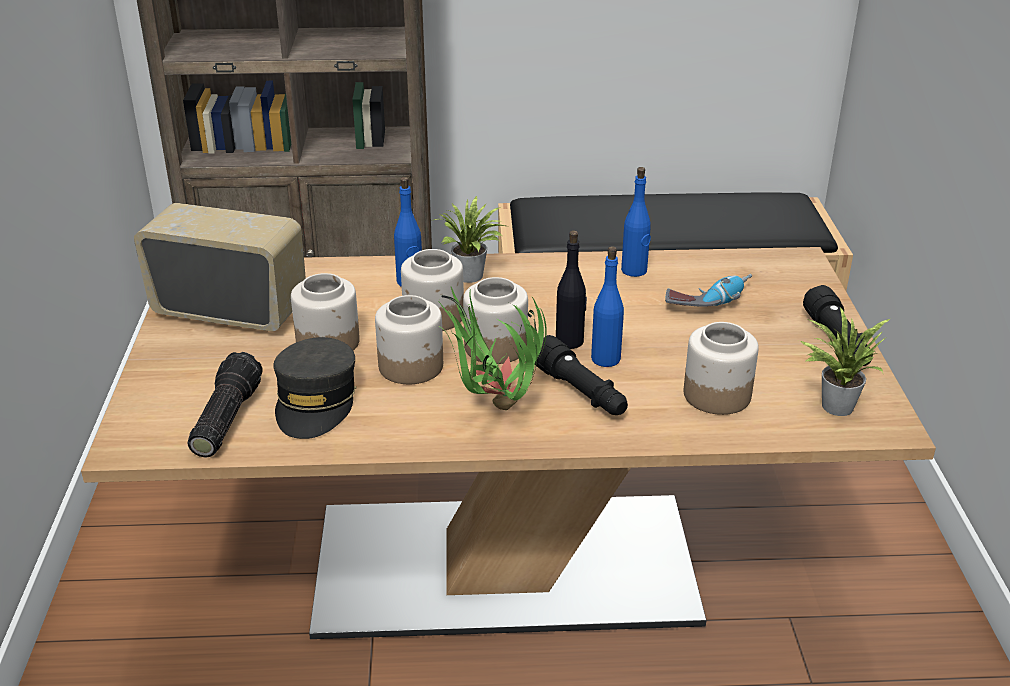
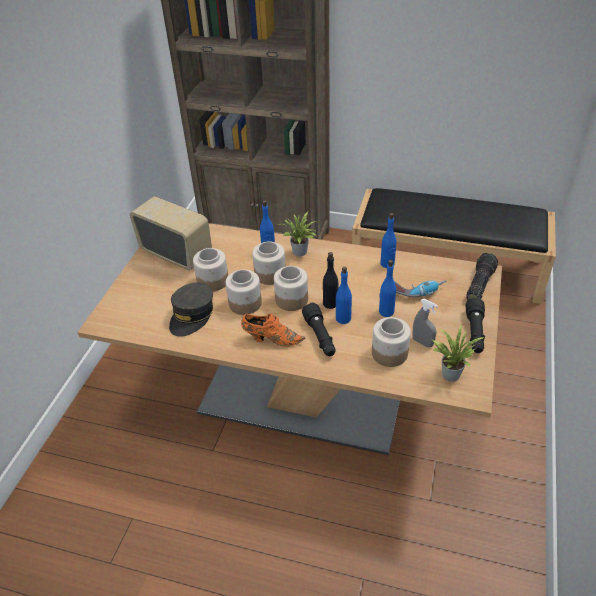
camera: 20 degrees right, 10 degrees up
(224, 419) = (148, 316): flashlight -> flashlight (478, 284)
(492, 411) = (271, 339): potted plant -> orange shoe
(674, 337) = (386, 312): none -> blue bottle
(762, 369) = (422, 342): none -> grey spray bottle

